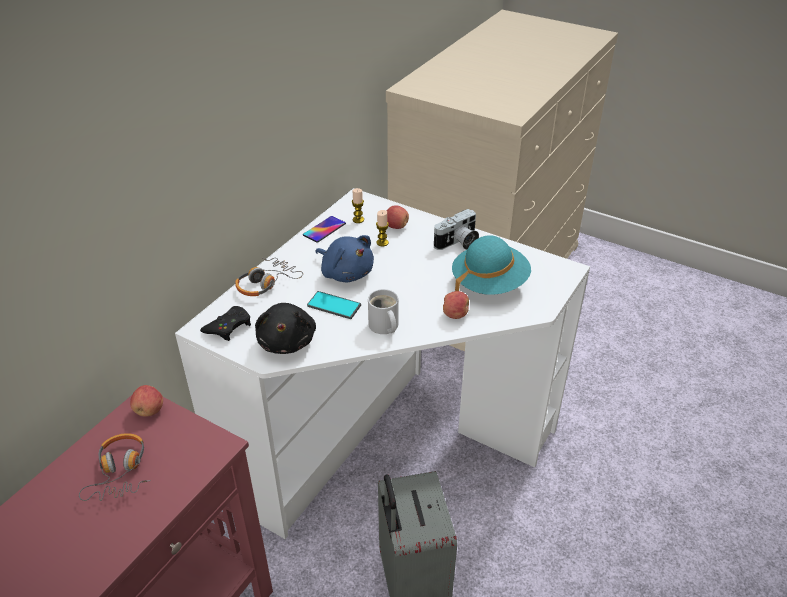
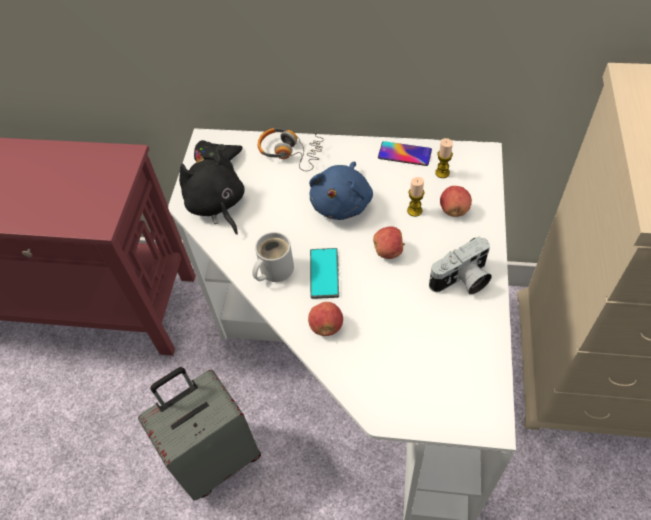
camera: 70 degrees right, 15 degrees up
(120, 472) = (56, 181): headphones -> none
(149, 410) = (122, 163): apple -> apple (388, 251)
(287, 341) = (217, 205): black plush toy -> black plush toy turned 90 degrees clockwise
(334, 305) = (285, 216): phone -> phone (324, 273)
(458, 243) = (462, 281): camera -> camera turned 60 degrees counterclockwise
(489, 283) = (403, 340): turquoise hat -> none

